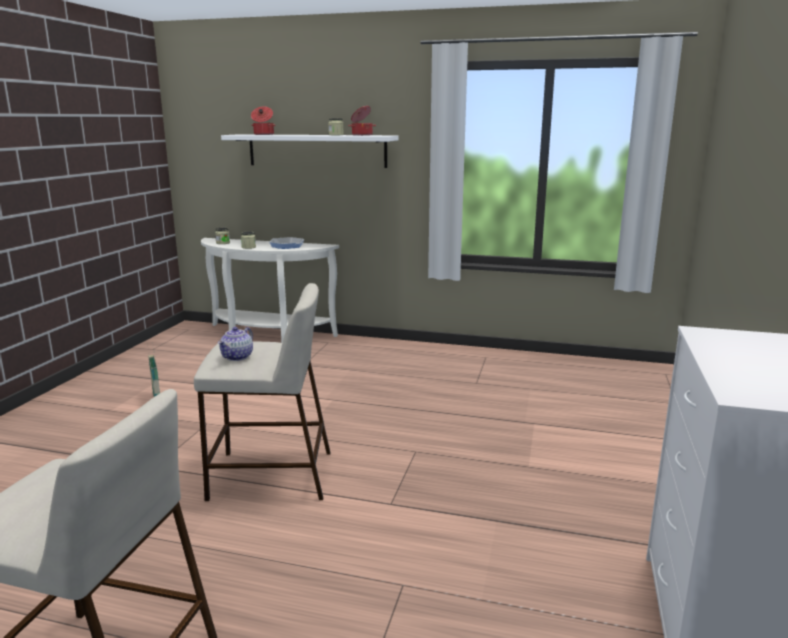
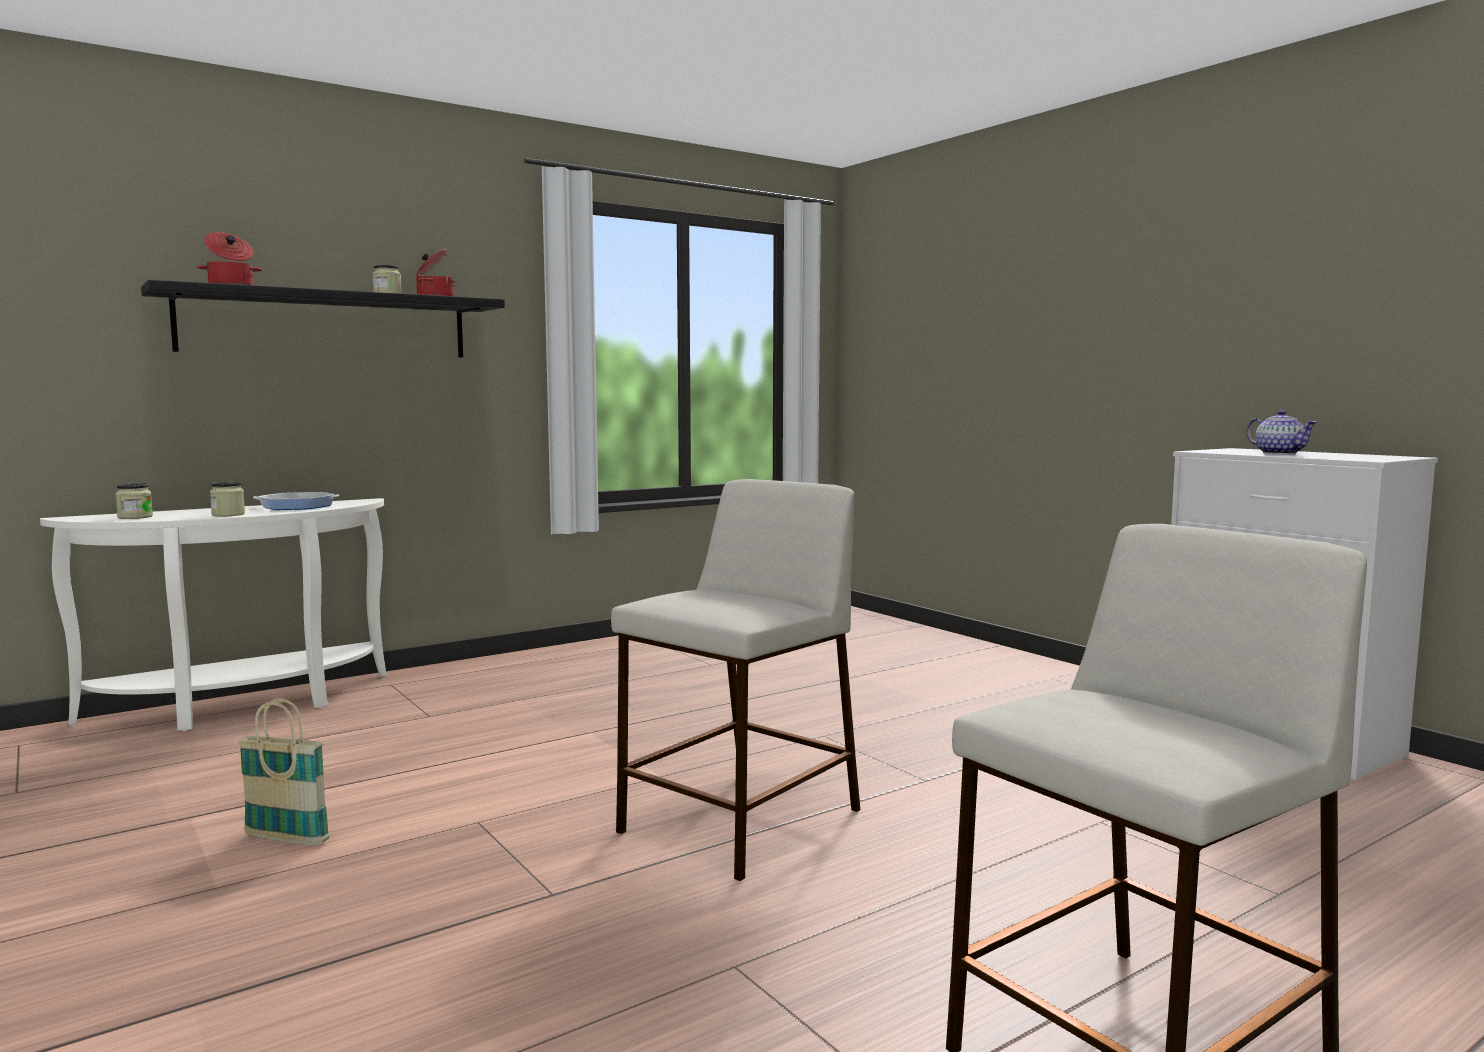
camera: 50 degrees left, 10 degrees down
(237, 357) = (732, 601): teapot -> teapot (1279, 453)
(316, 150) = (327, 325): white shelf -> black shelf

